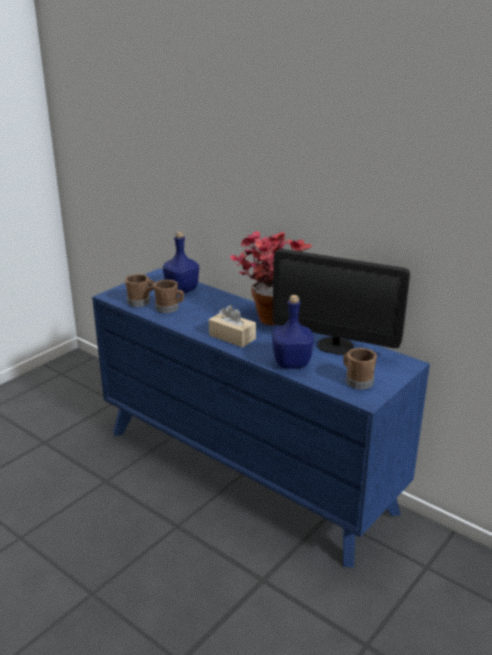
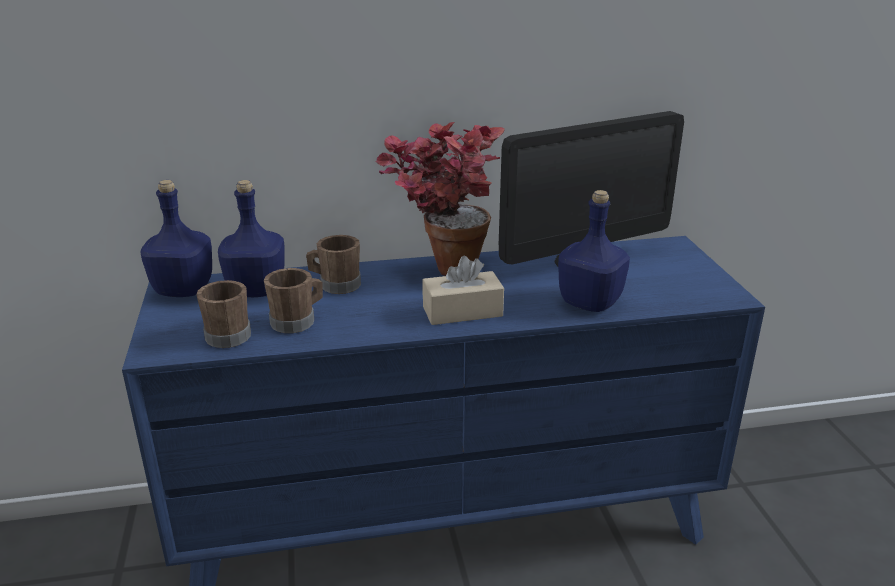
camera: 50 degrees left, 0 degrees up
(159, 278) = (183, 290): none -> blue bottle
(357, 380) = (681, 284): brown mug -> brown mug (335, 285)

